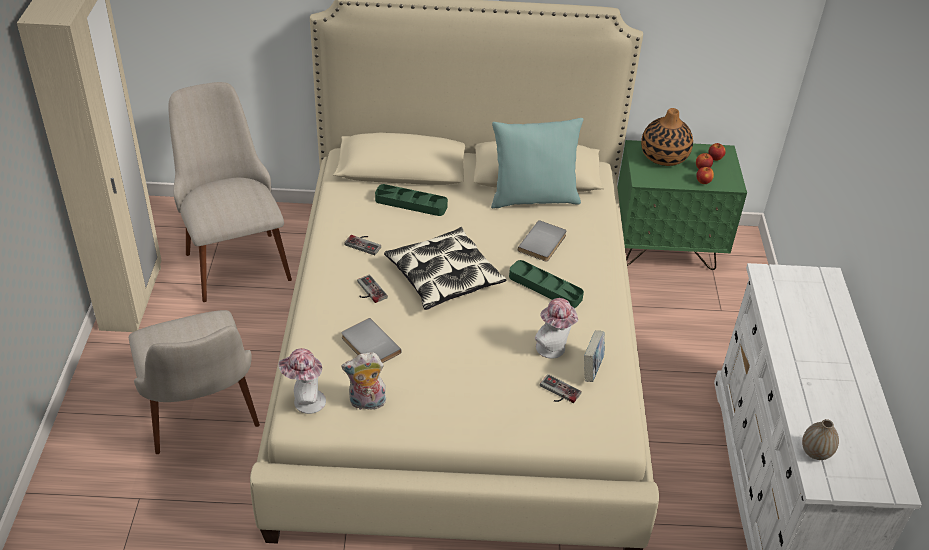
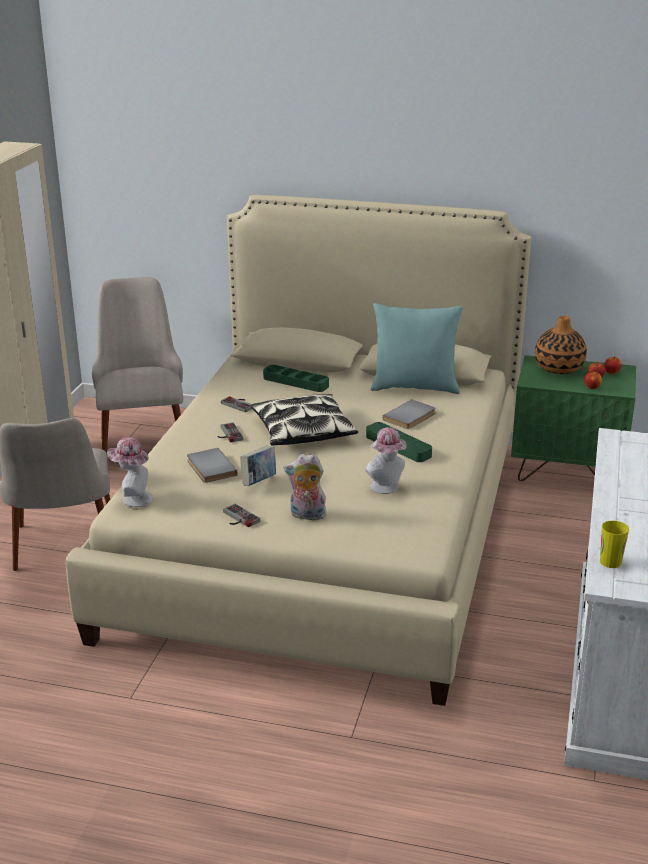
camera: 15 degrees right, 15 degrees down
(366, 403) = (189, 506): plush toy -> plush toy (306, 515)
(557, 392) = (377, 517): game controller -> game controller (237, 518)
(592, 369) = (419, 504): book -> book (259, 482)
(815, 452) = (610, 562): vase -> cup

